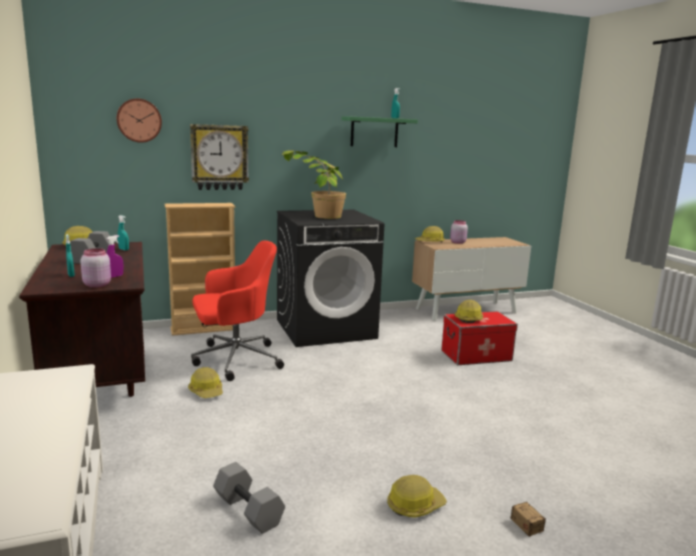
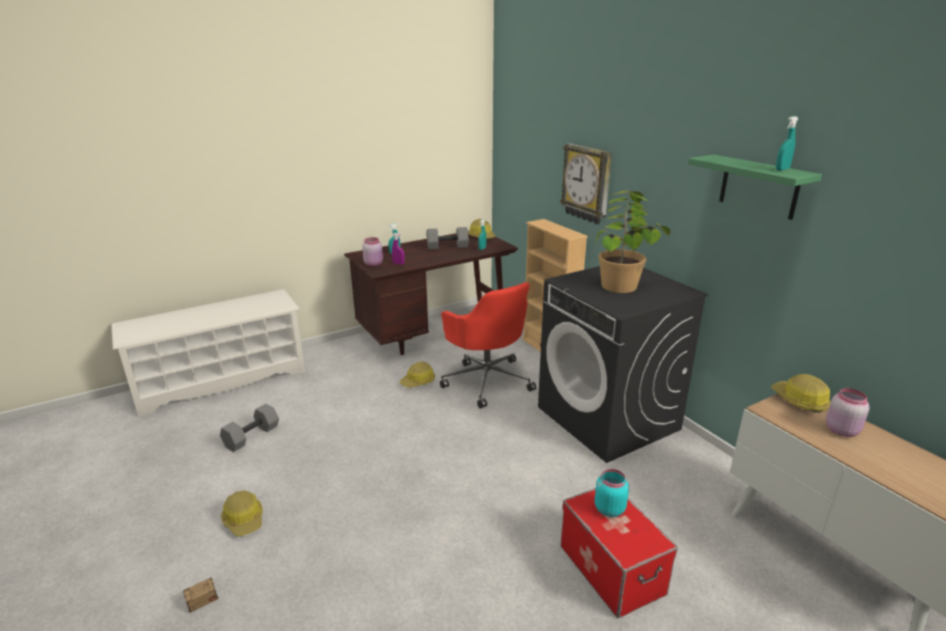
camera: 80 degrees right, 10 degrees up
(139, 120) = (539, 135): wall clock -> none
(468, 318) = (608, 508): hard hat -> turquoise jar

